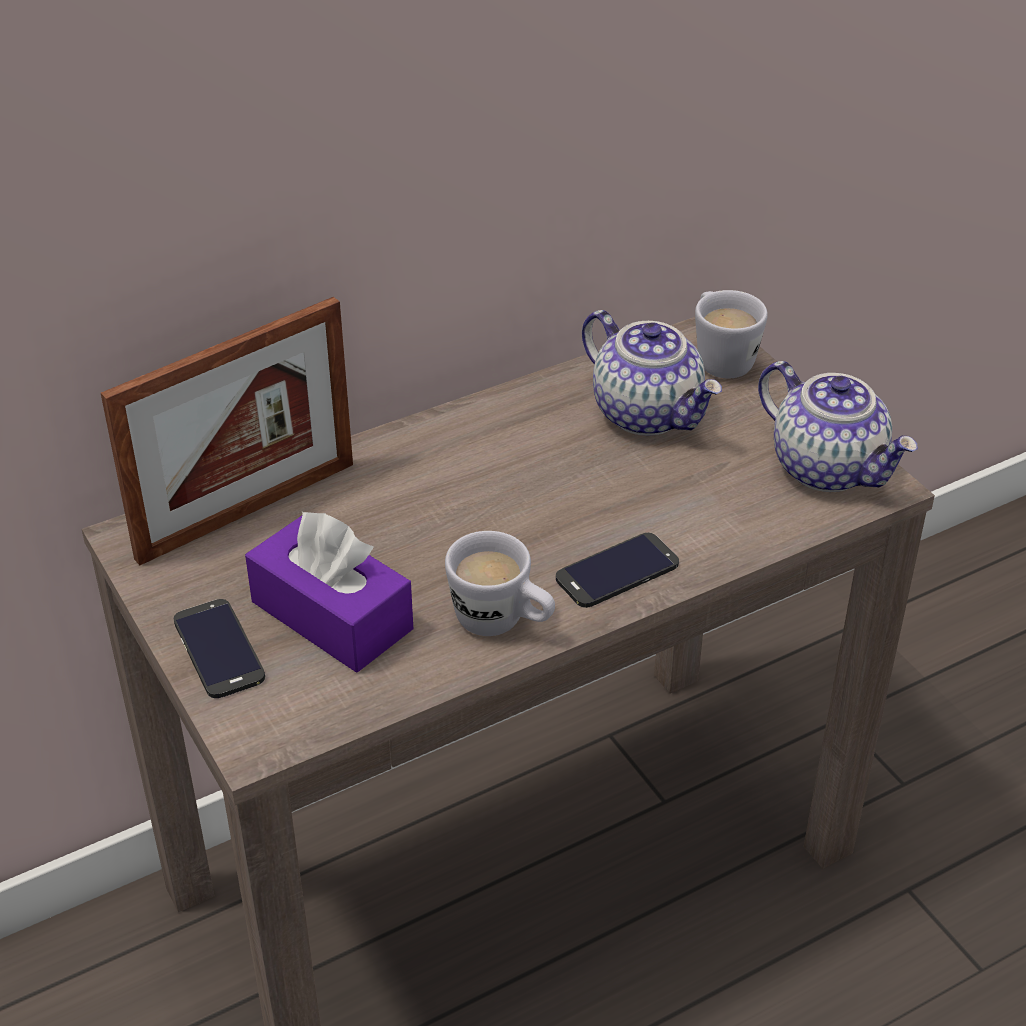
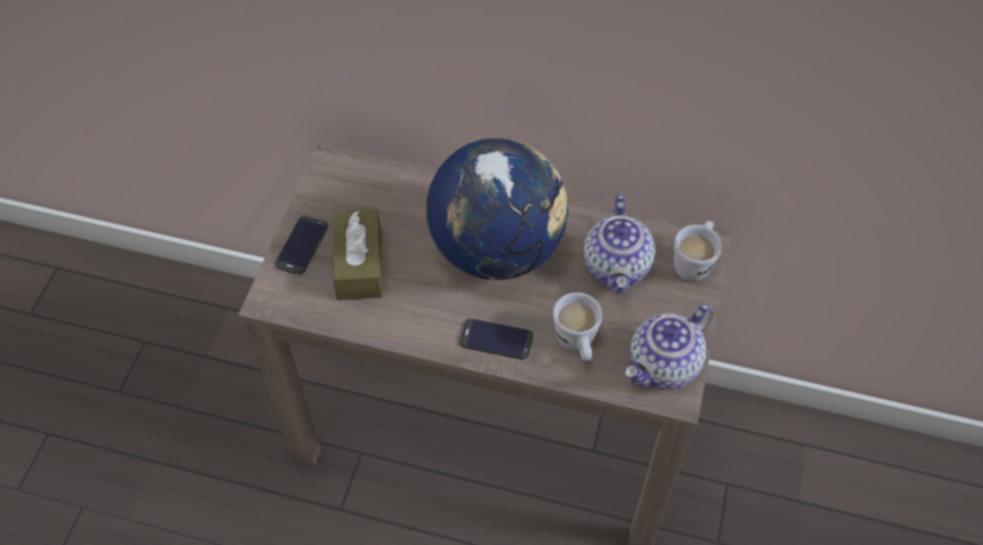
camera: 45 degrees right, 15 degrees up
(247, 510) = (386, 184): picture frame -> none
(332, 615) = (359, 264): purple tissue box -> brown tissue box
(488, 485) = (497, 249): none -> globe
(502, 623) = (418, 325): white mug -> white mug (577, 344)
(829, 468) = (664, 366): teapot -> teapot turned 45 degrees clockwise

